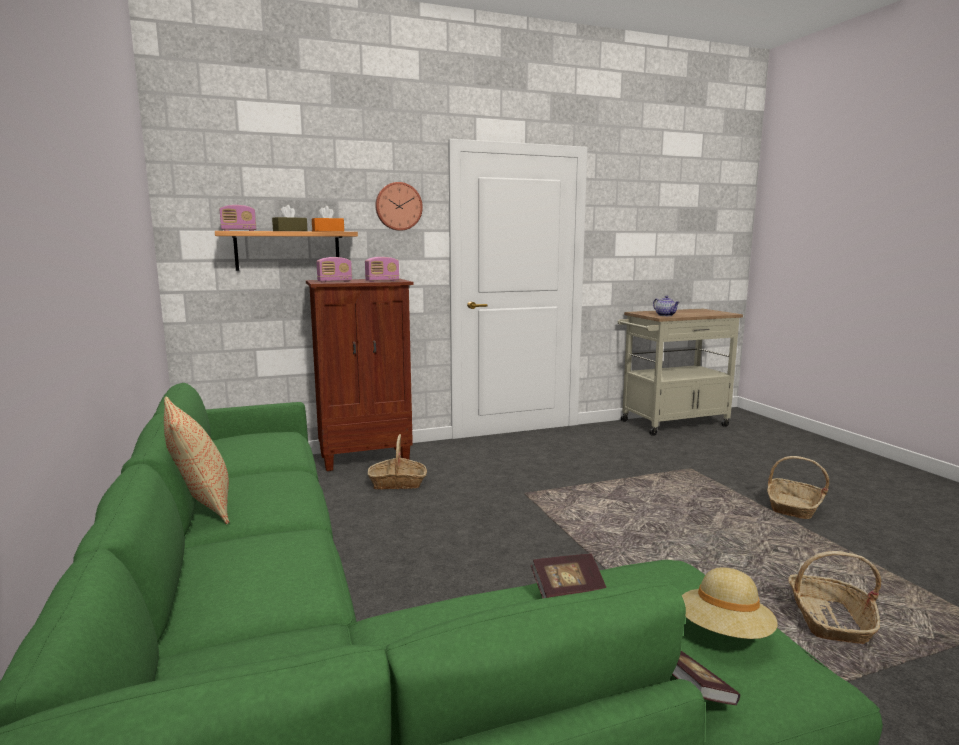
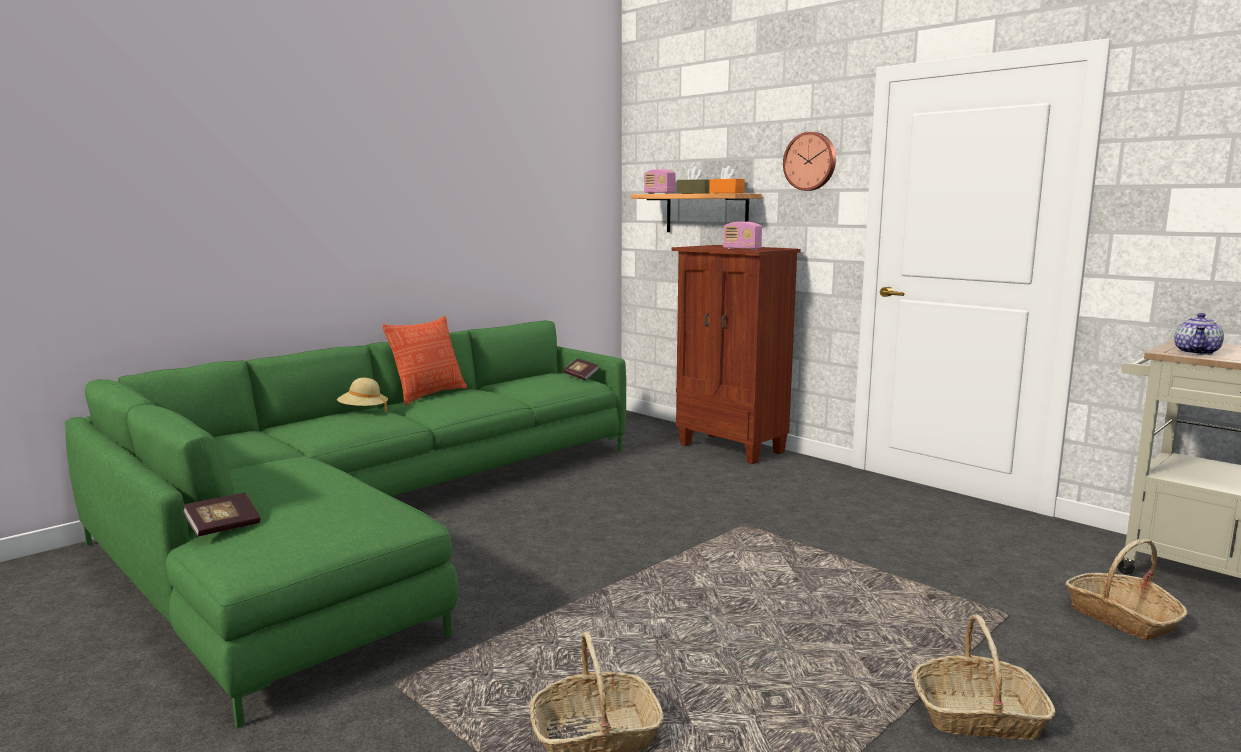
camera: 65 degrees right, 0 degrees up
(202, 506) = (429, 395): beige pillow -> orange pillow
(334, 281) = (705, 247): radio -> none
(397, 483) = (692, 472): basket -> basket (1122, 618)
(568, 591) = (342, 487): book -> book (581, 376)
(724, 633) = (293, 535): beige hat -> beige hat (363, 411)

